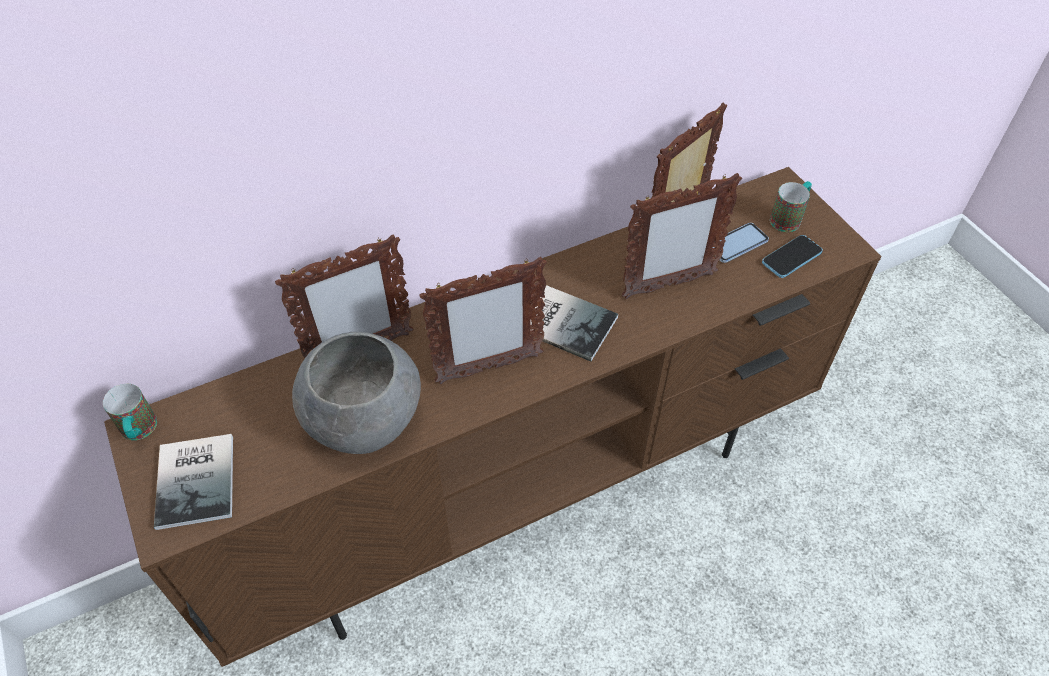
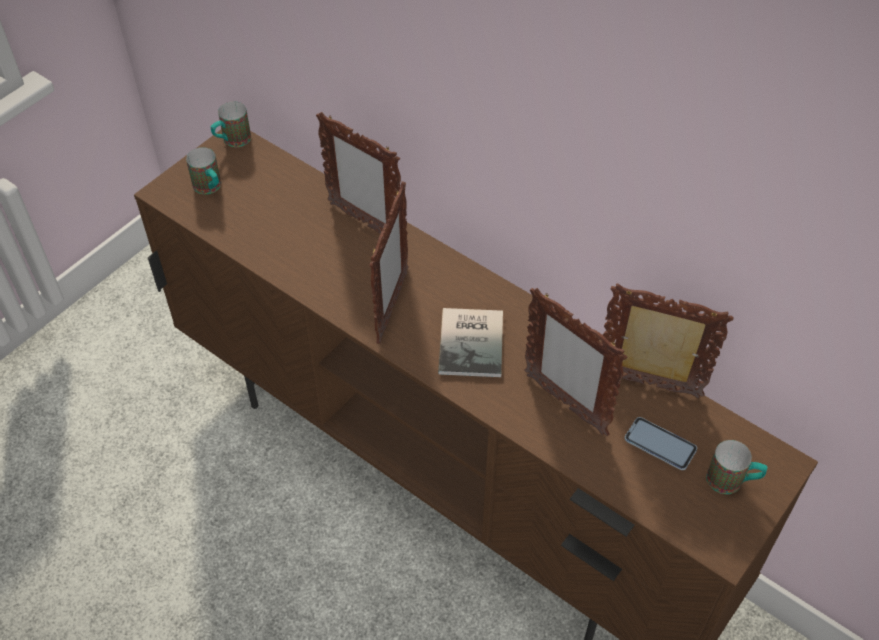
camera: 65 degrees right, 0 degrees up
(199, 478) = (210, 188): book -> mug
(365, 421) = (301, 254): grey bowl -> none
(488, 369) = (391, 308): picture frame -> picture frame turned 120 degrees counterclockwise
(791, 258) = (673, 498): phone -> none

